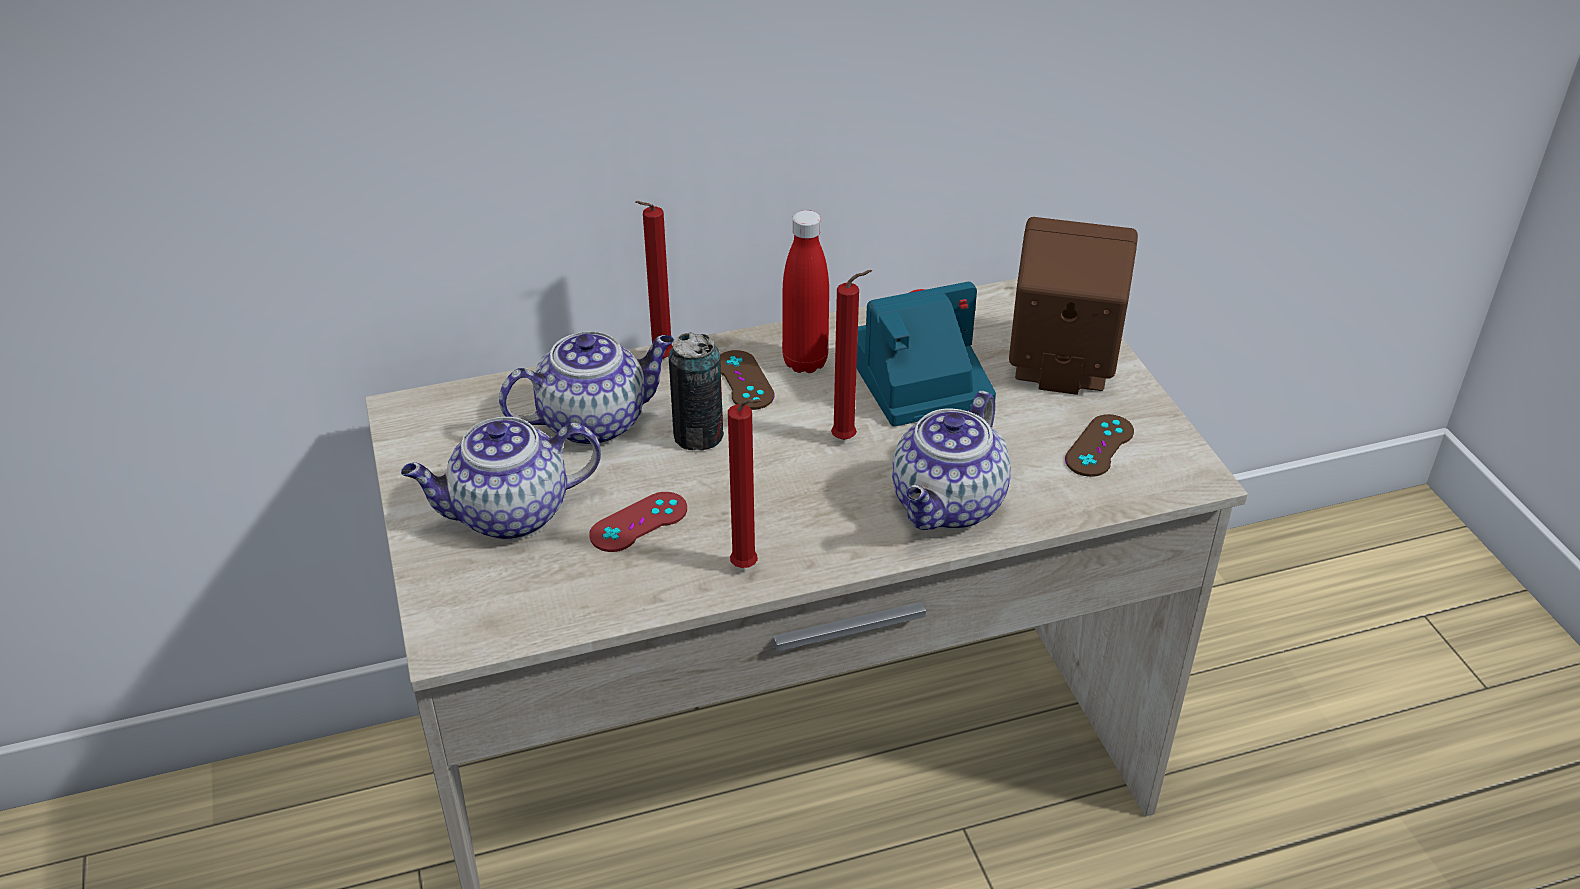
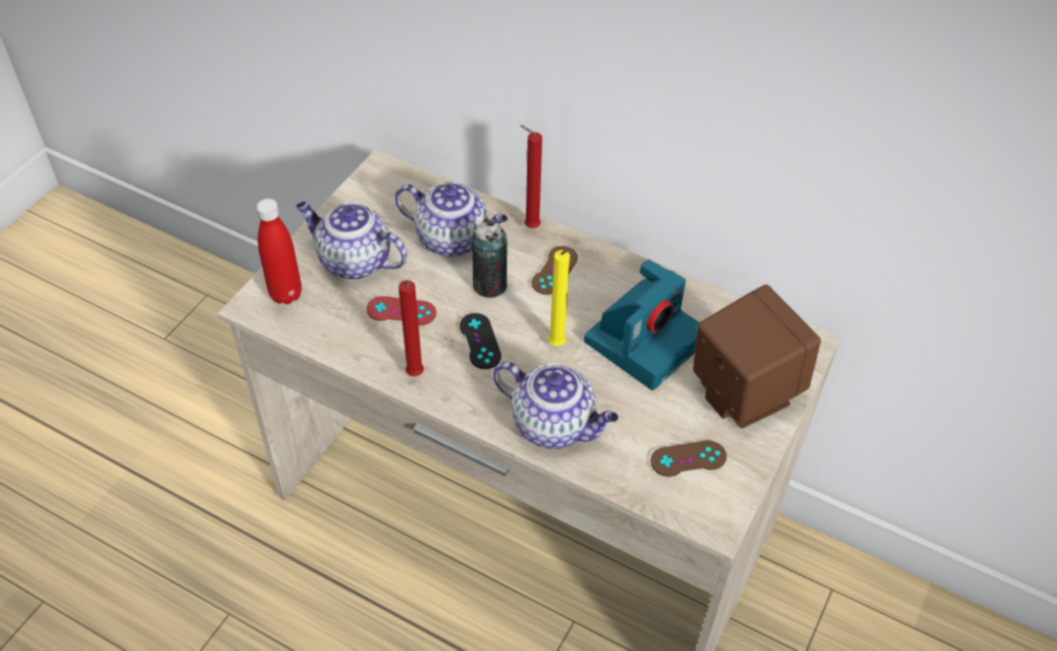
camera: 45 degrees right, 10 degrees up
(765, 490) = (480, 341): none -> black game controller
(805, 362) = (600, 283): red bottle -> red bottle (286, 294)
(848, 440) = (558, 346): red candle -> yellow candle
(917, 381) = (644, 340): camera -> camera turned 105 degrees clockwise
(948, 507) = (554, 425): teapot -> teapot turned 135 degrees counterclockwise

